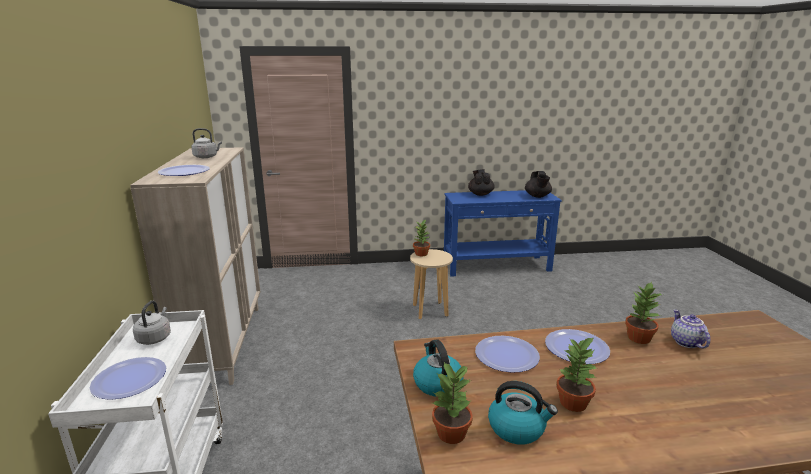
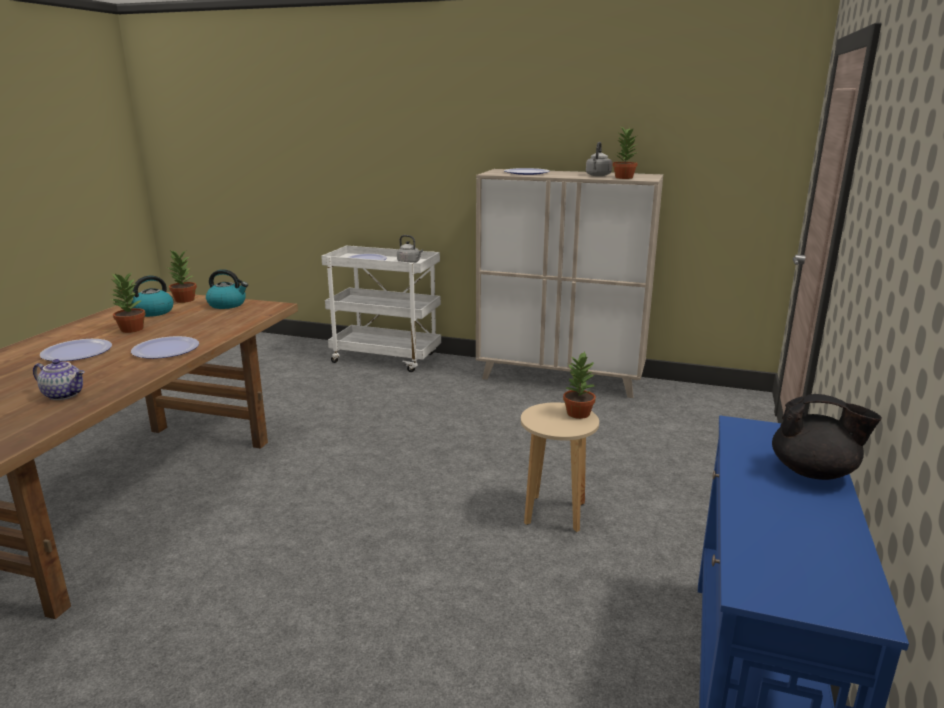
camera: 115 degrees right, 0 degrees up
(506, 355) = (211, 326): plate -> plate (77, 352)
(537, 196) = (778, 567): black teapot -> none
(638, 338) = (117, 377): potted plant -> potted plant (623, 177)

